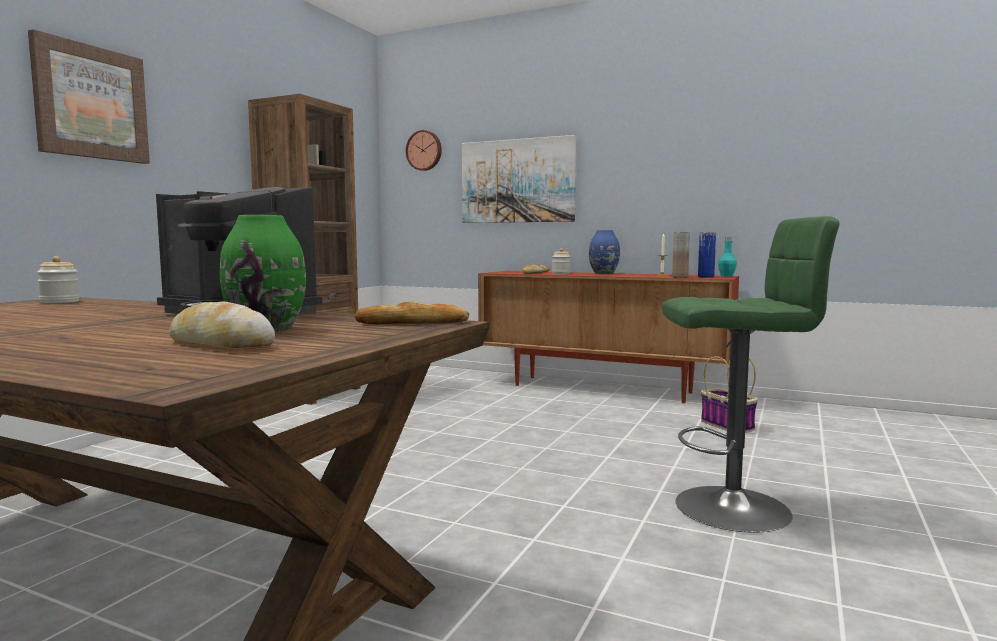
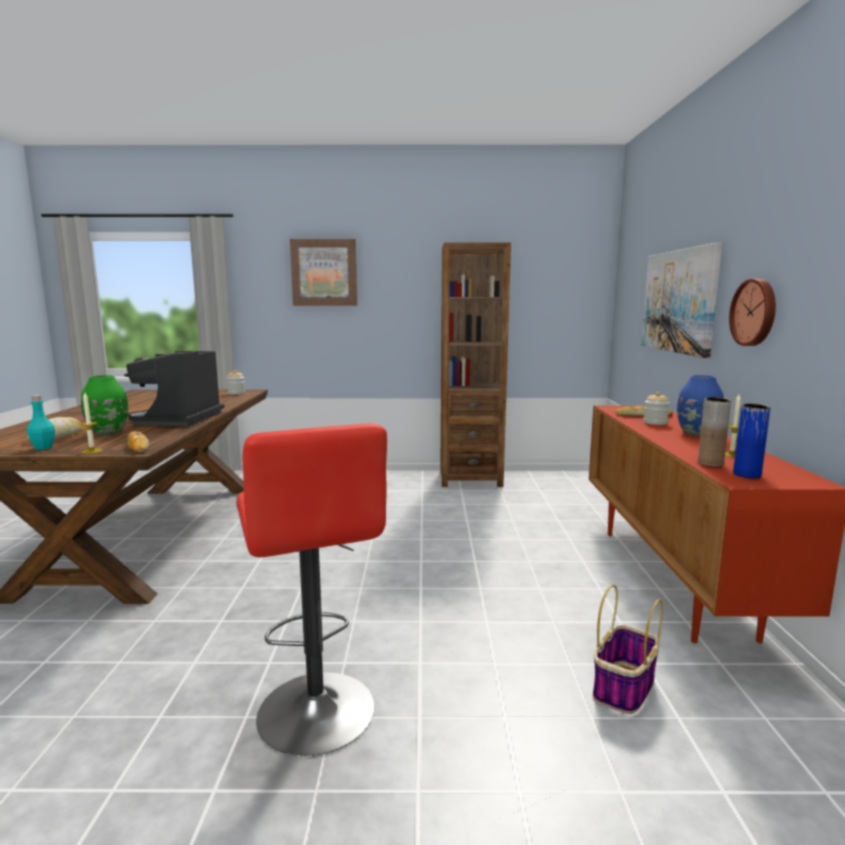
camera: 65 degrees right, 5 degrees up
(410, 332) = (92, 451): none -> candle
(424, 150) = (634, 264): wall clock -> wall clock (755, 312)
(726, 276) = (801, 483): turquoise bottle -> turquoise bottle (43, 447)
(733, 509) = (315, 712): green stool -> red stool

